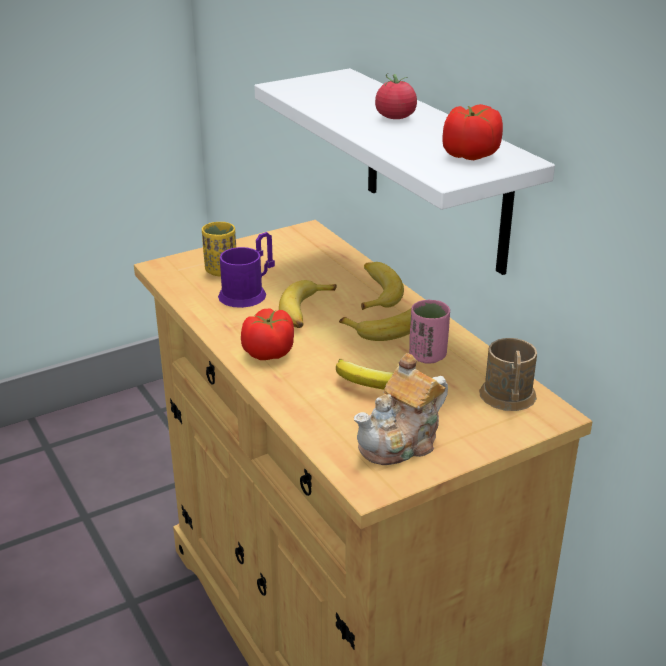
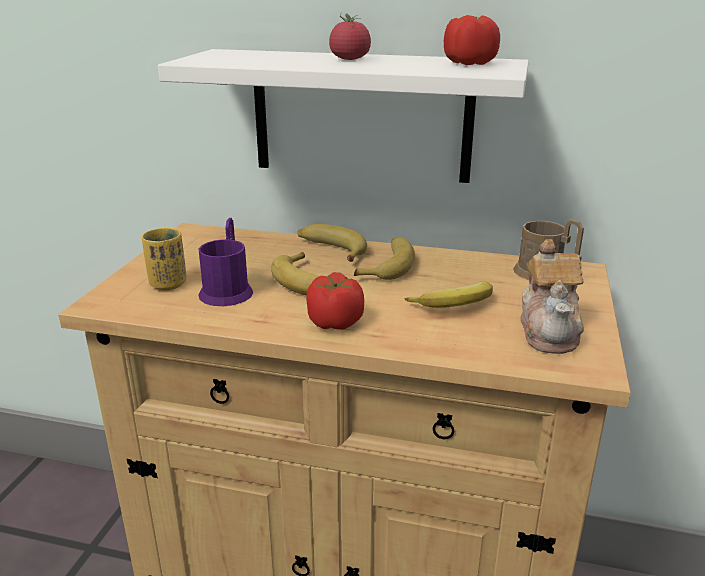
camera: 45 degrees left, 5 degrees down
(427, 356) = (448, 272): pink cup -> none

